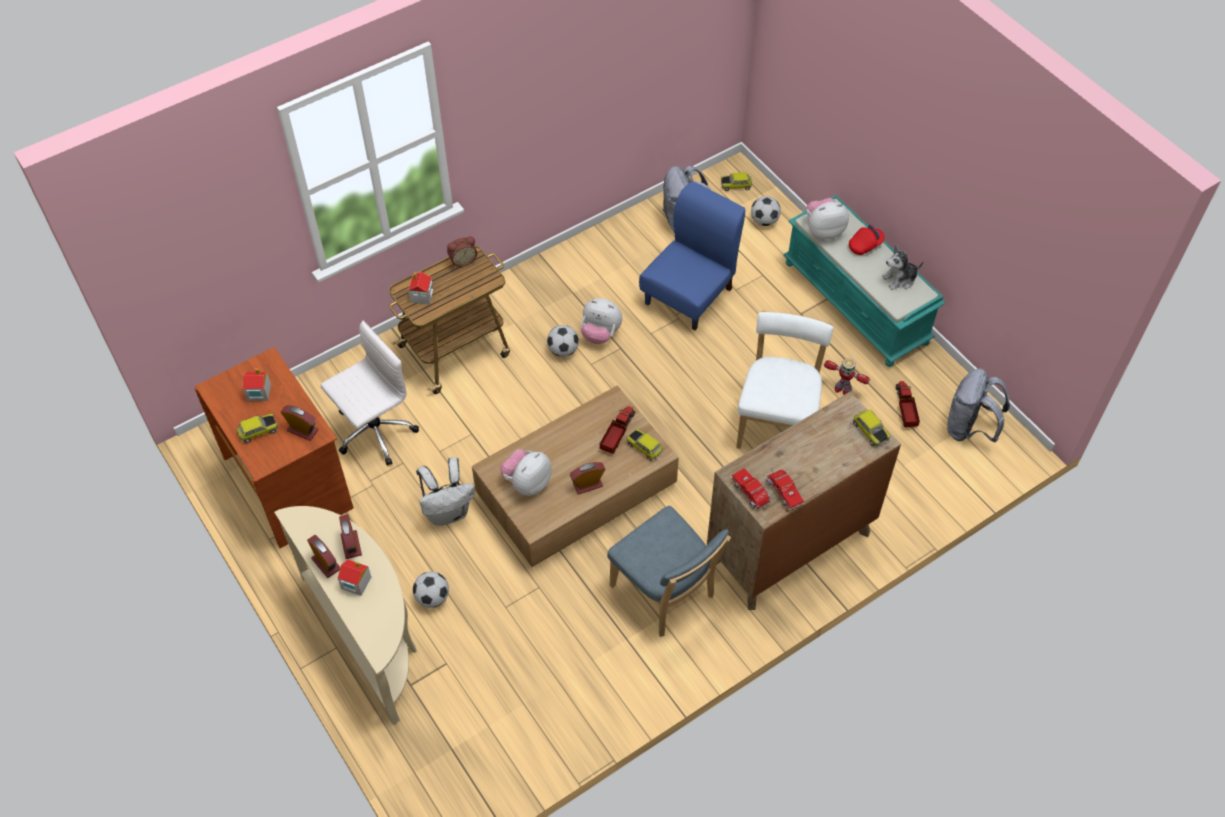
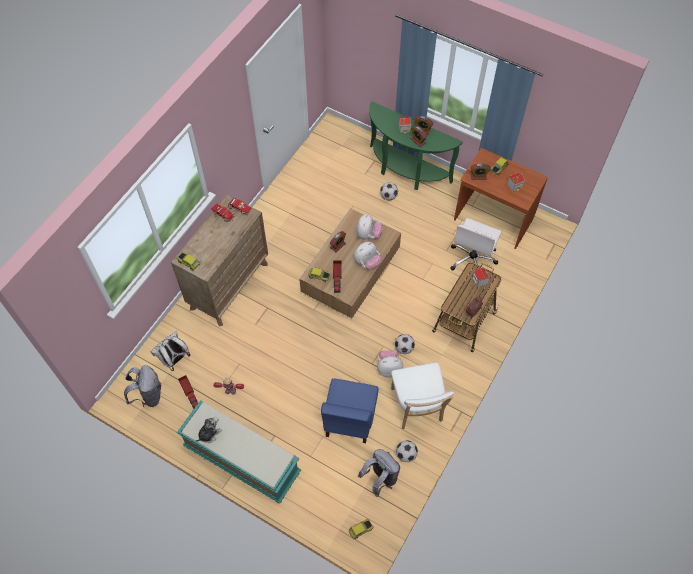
camera: 155 degrees right, 5 degrees up
(369, 636) = (405, 171): beige console table -> green console table
(448, 512) = (407, 236): white backpack -> white backpack (174, 360)
(665, 594) = (281, 239): blue chair -> none
(764, 221) = (327, 504): football -> football (406, 454)
(777, 422) = (261, 353): white chair -> white chair (417, 407)
(823, 230) = (271, 453): plush toy -> plush toy (367, 262)
(865, 245) = (239, 452): red cap -> none

